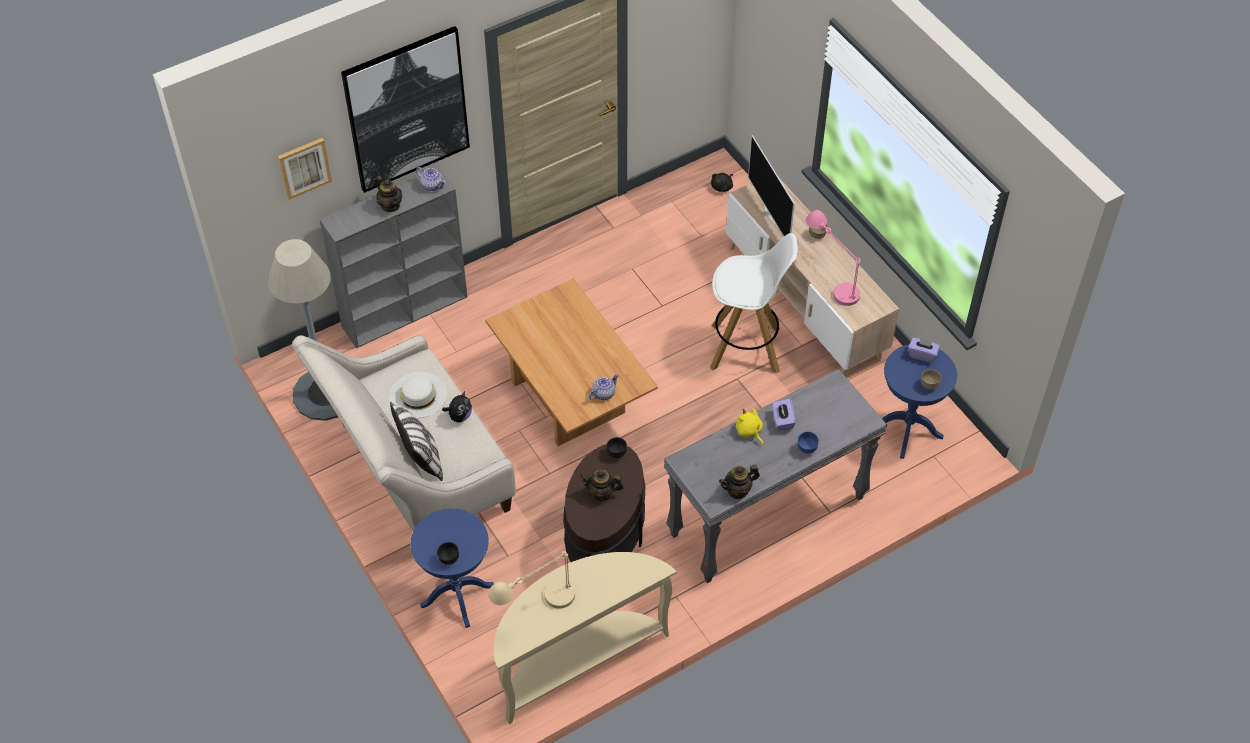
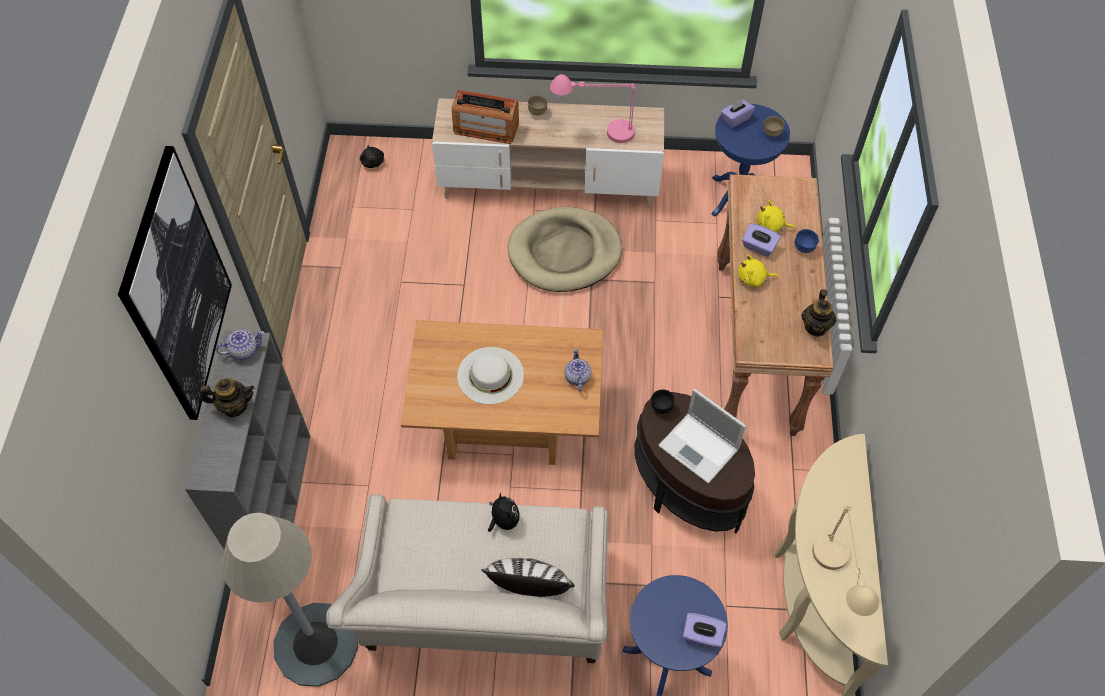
camera: 55 degrees left, 5 degrees up
(304, 167) = (145, 447): picture -> none
(418, 395) = (445, 544): white hat -> white hat (490, 375)
(449, 559) = (702, 635): black bowl -> purple tissue box
(601, 493) = (700, 448): teapot -> laptop
(746, 348) = (564, 253): white stool -> beige dog bed
(767, 517) = (756, 348): grey console table -> brown console table
(772, 215) = (486, 128): television -> radio
(810, 418) = (771, 226): none -> yellow plush toy

